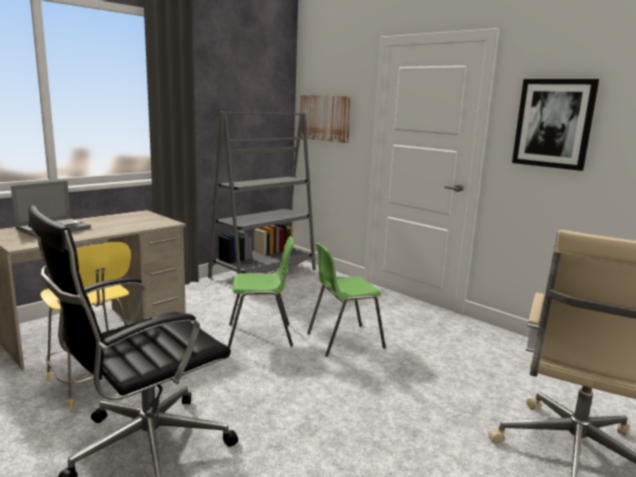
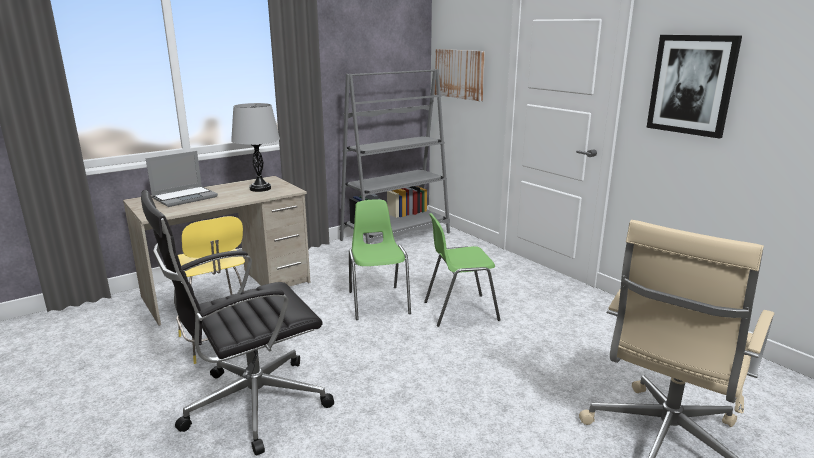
camera: 10 degrees right, 5 degrees up
(135, 221) = (260, 188): none -> grey table lamp
(260, 336) = (378, 302): green chair -> green chair turned 105 degrees counterclockwise

